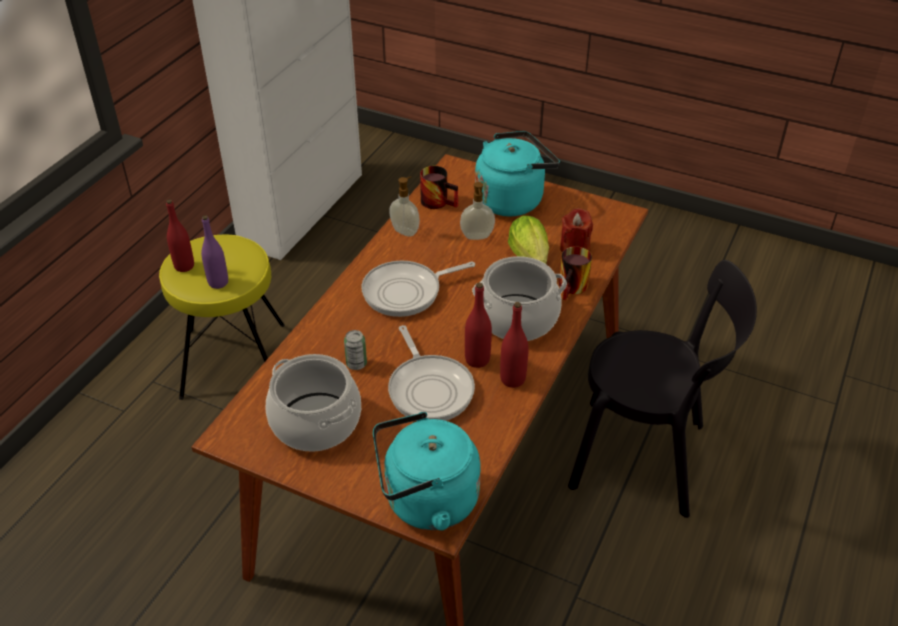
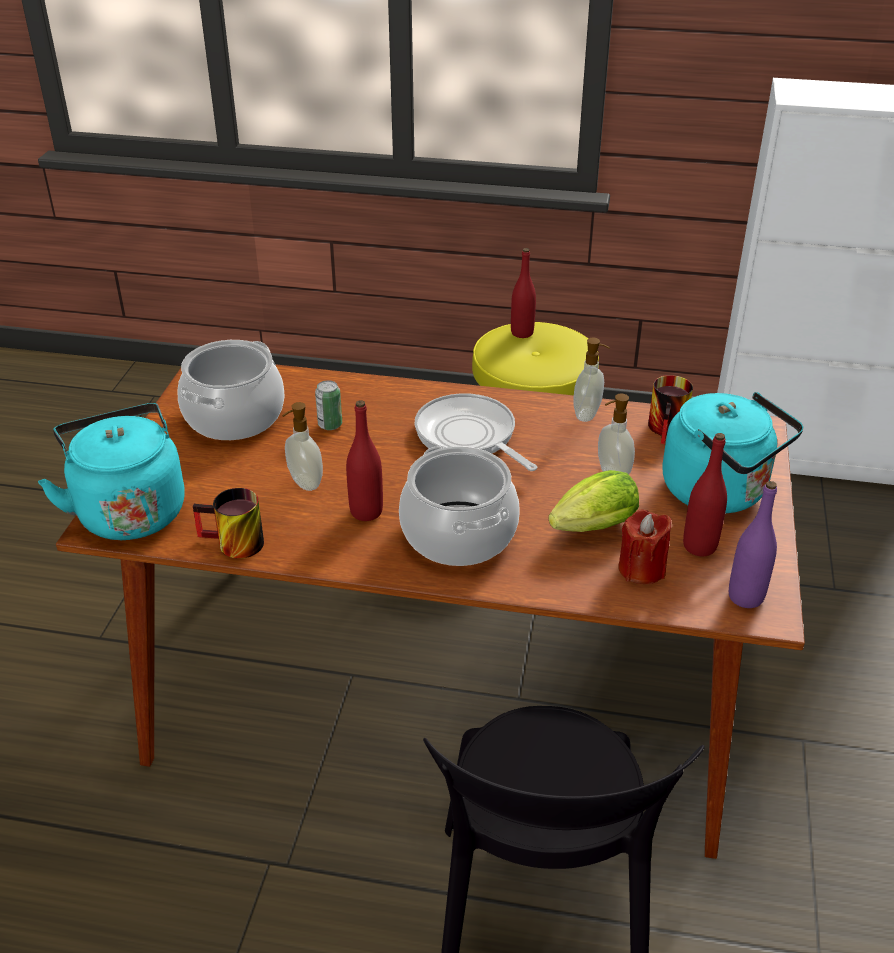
camera: 75 degrees right, 5 degrees down
(218, 282) = (508, 359): purple bottle -> purple bottle (745, 597)
(429, 389) = (304, 483): frying pan -> soap dispenser
(512, 379) = (339, 546): red bottle -> red bottle (699, 546)
(574, 288) = (548, 580): mug -> mug (232, 545)

